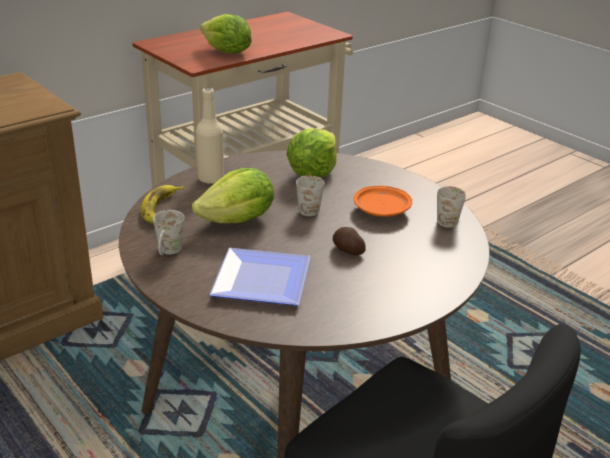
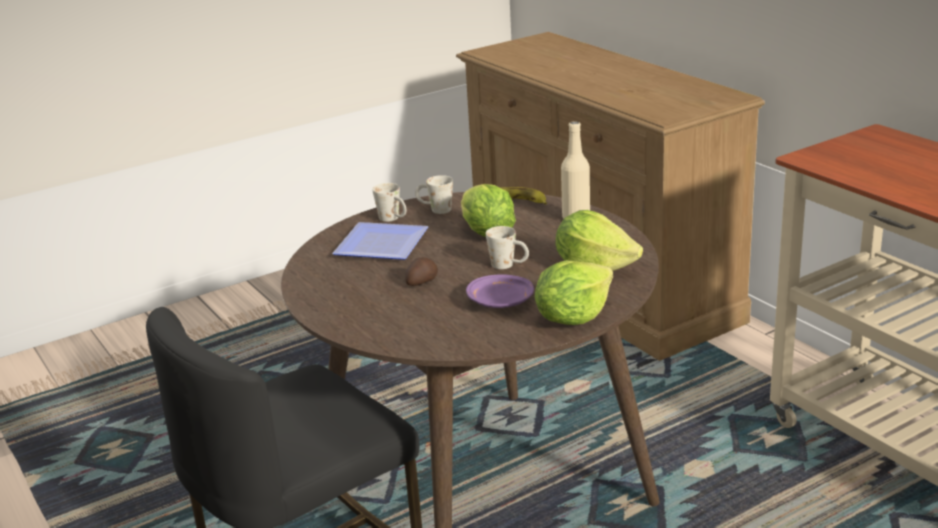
camera: 100 degrees right, 5 degrees down
(226, 52) = (866, 170): lettuce -> lettuce (573, 317)
(382, 210) = (501, 302): orange plate -> purple plate
(450, 219) = (475, 340): white mug -> white mug (393, 219)

